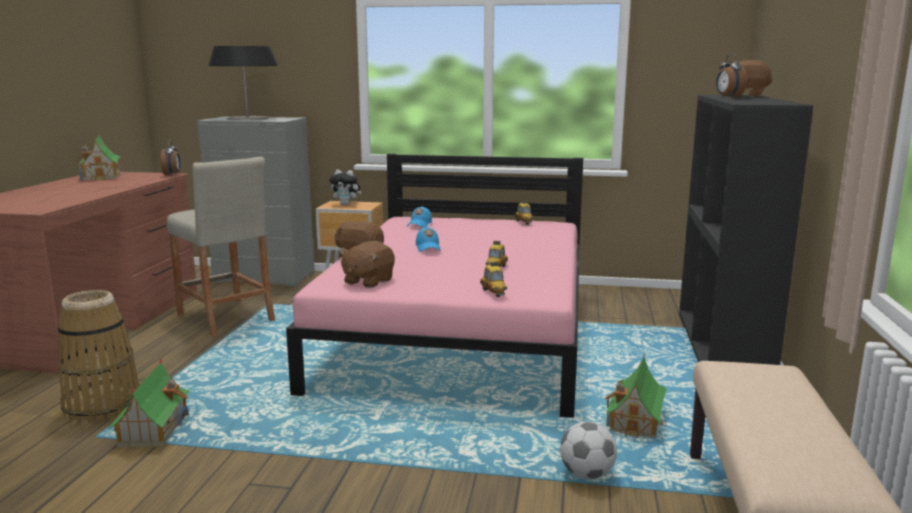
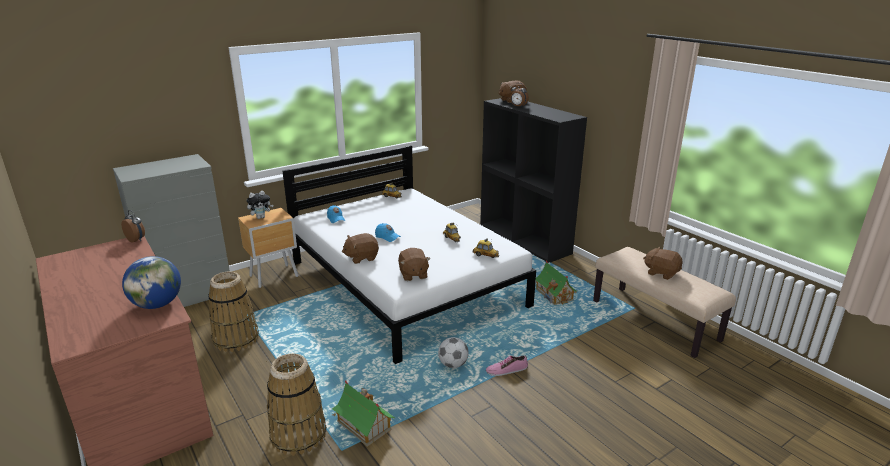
camera: 45 degrees left, 10 degrees up
(57, 203) = (157, 304): none -> globe
(102, 176) = (70, 263): toy house -> none
(225, 317) = (236, 339): beige stool -> basket
(247, 118) = (155, 167): table lamp -> none
(387, 464) = (506, 370): none -> shoe
(461, 334) = (406, 283): pink bed -> white bed
(587, 474) = (578, 329): football -> football (453, 364)
(772, 414) = (661, 273): none -> brown plush toy

